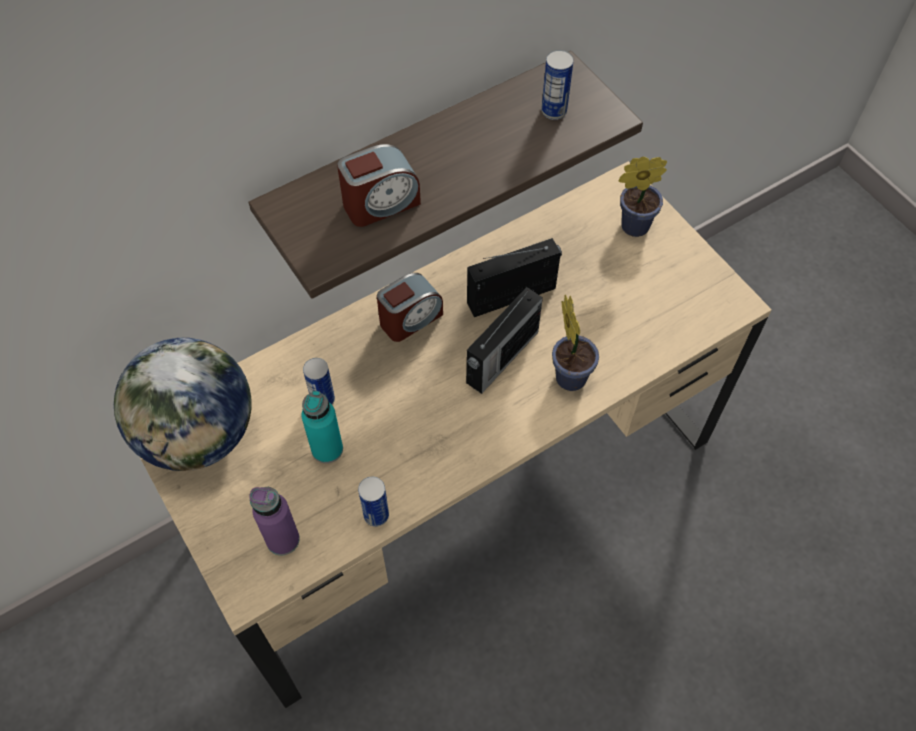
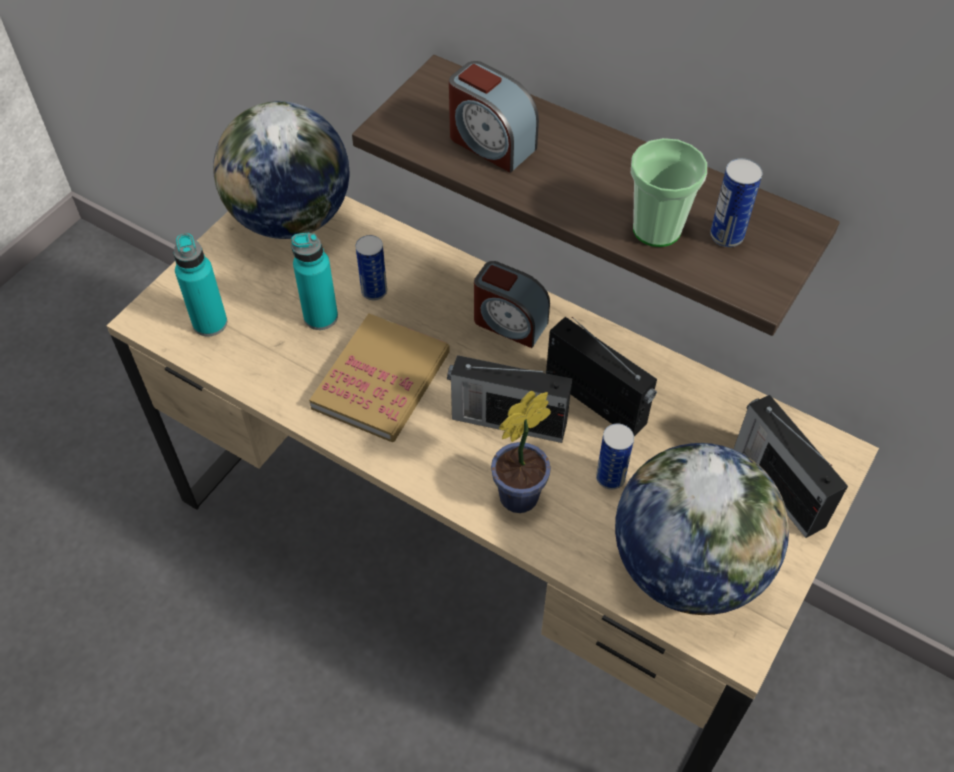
camera: 65 degrees right, 5 degrees down
(283, 539) = (210, 323): purple bottle -> turquoise bottle
(376, 515) = (266, 384): can -> can (610, 478)
(418, 428) = (381, 380): none -> book
(527, 144) = (656, 229): none -> cup
(631, 226) = (777, 484): potted plant -> radio
(669, 303) = (687, 566): none -> globe

